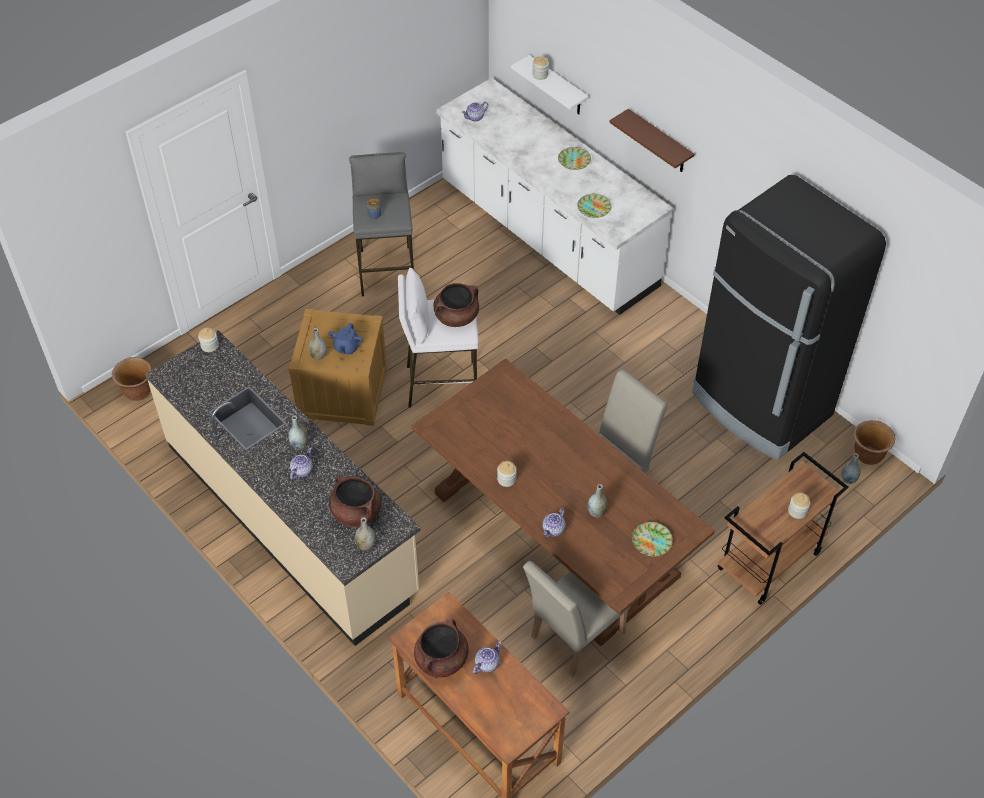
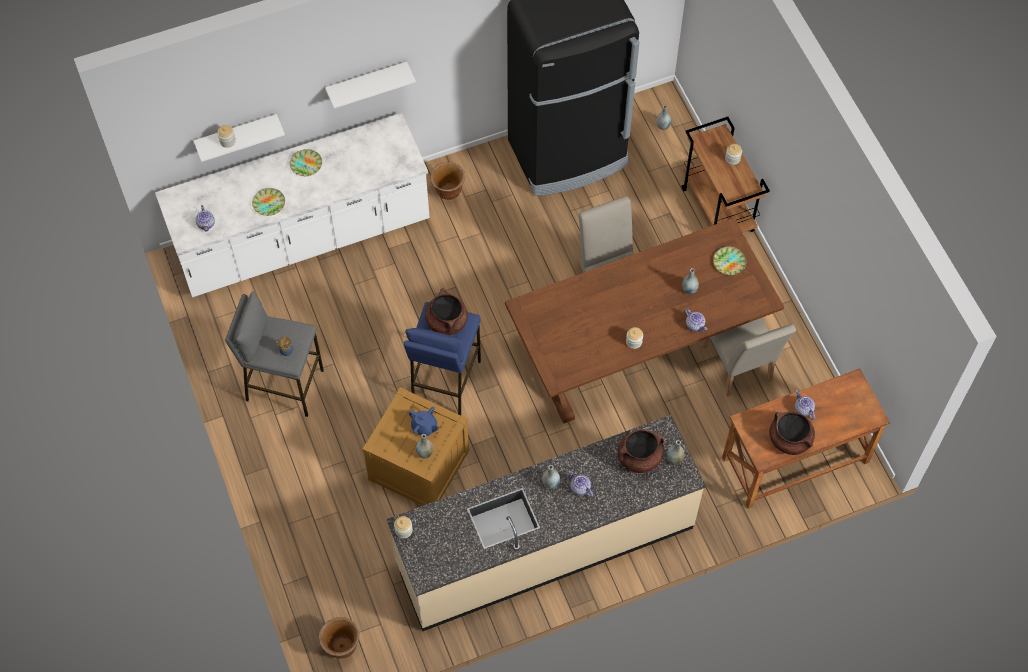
camera: 70 degrees left, 10 degrees up
(441, 384) = (445, 382): white stool -> blue stool
(594, 208) = (374, 170): plate -> plate (269, 203)
(659, 142) = (367, 83): brown shelf -> white shelf
(867, 455) = (645, 104): brown planter -> brown planter (448, 192)

